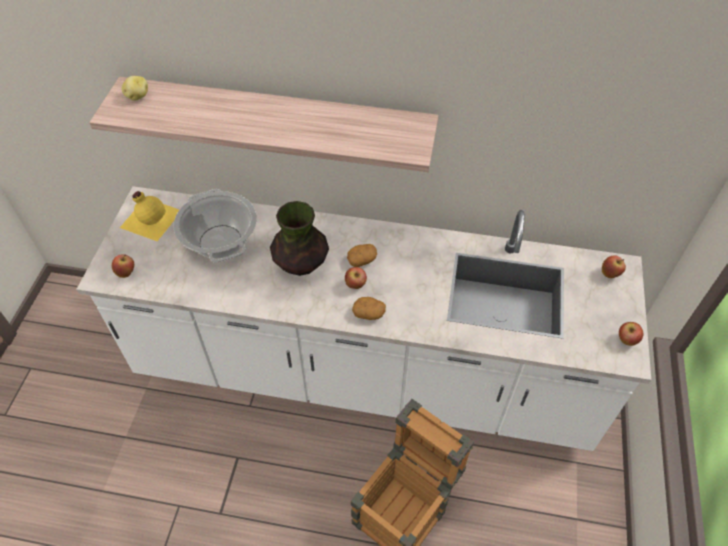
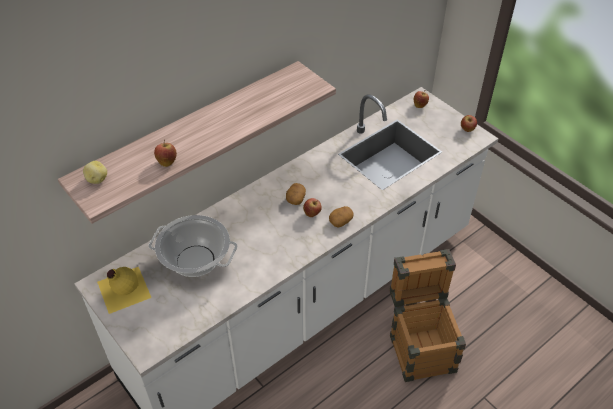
camera: 50 degrees left, 5 degrees down
(126, 272) = (160, 332): apple -> apple (167, 162)
(301, 264) = (265, 229): vase -> none

